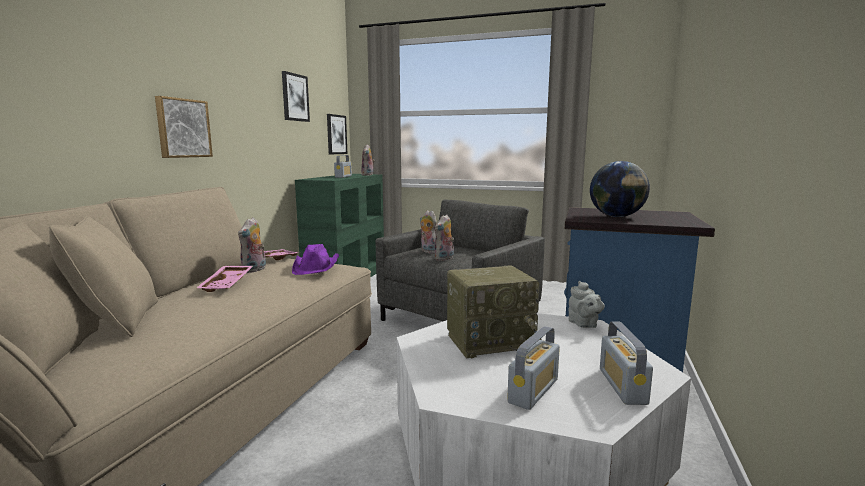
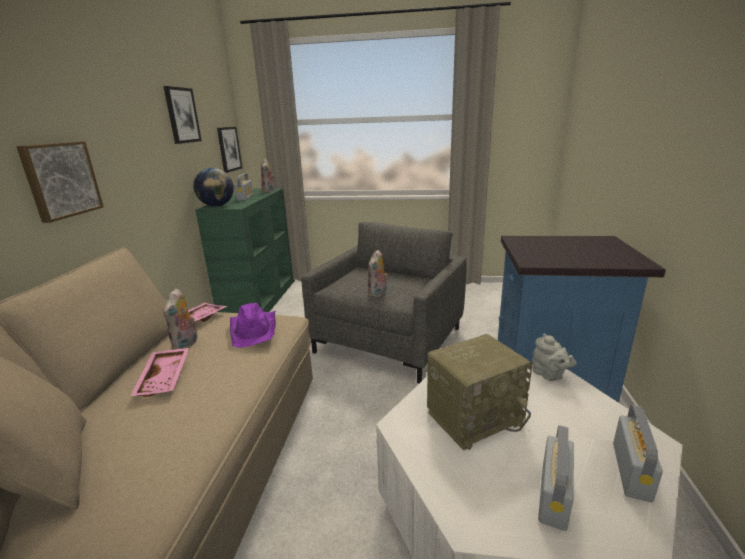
camera: 10 degrees left, 10 degrees up
(428, 251) = (357, 284): plush toy -> none
(616, 216) = (560, 253): globe -> globe (217, 206)
(622, 386) = (631, 471): radio -> radio turned 150 degrees counterclockwise

